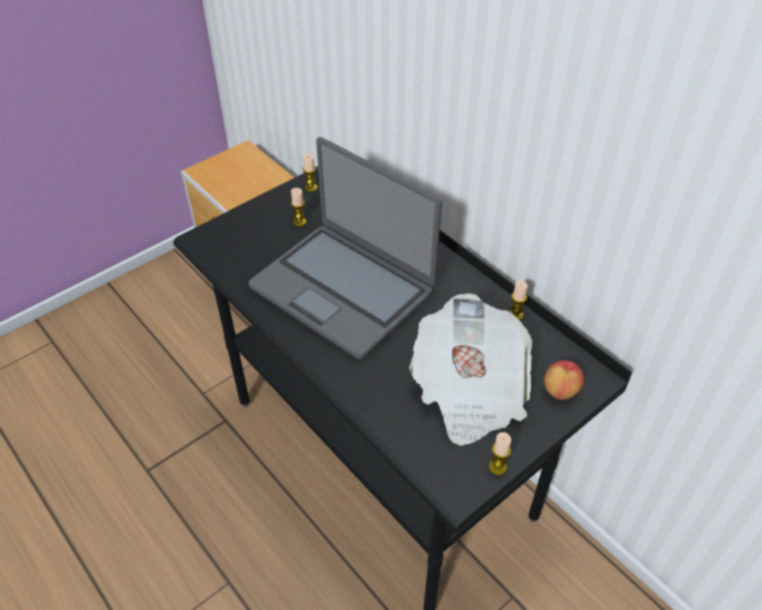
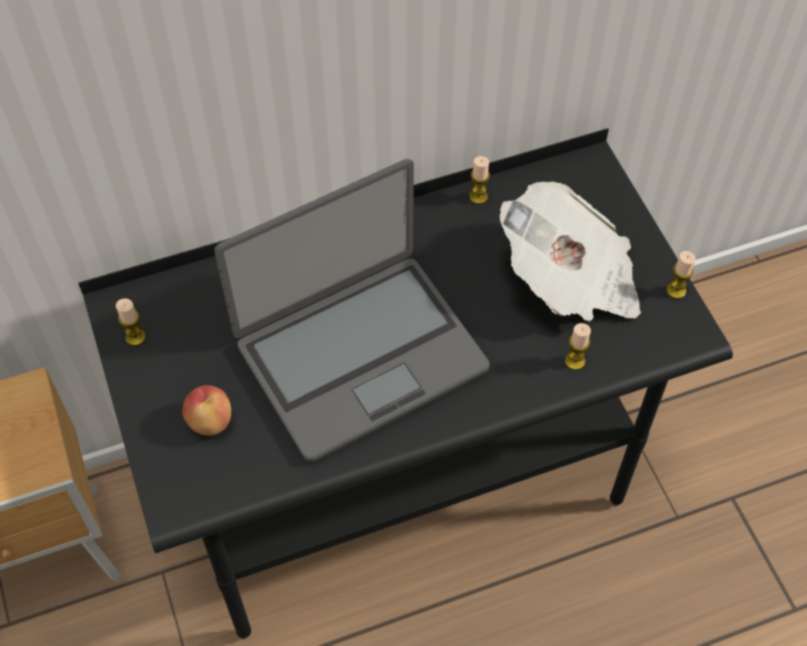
camera: 70 degrees left, 10 degrees up
(299, 222) = (203, 370): candle -> candle (574, 361)
(560, 390) = (597, 199): apple -> apple (210, 421)

